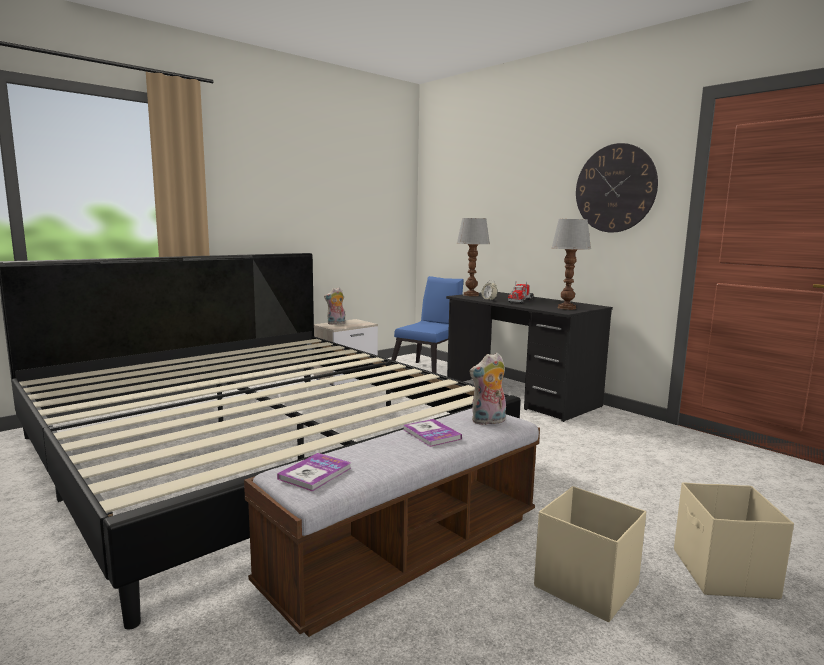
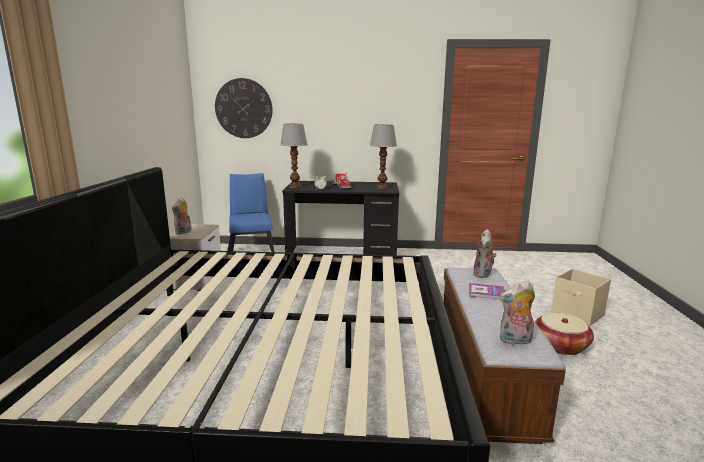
camera: 45 degrees left, 5 degrees up
(315, 473) = (515, 340): book -> plush toy
(585, 585) = (560, 345): beige storage box -> basket
(615, 188) = (391, 101): wall clock -> wall clock (243, 108)

